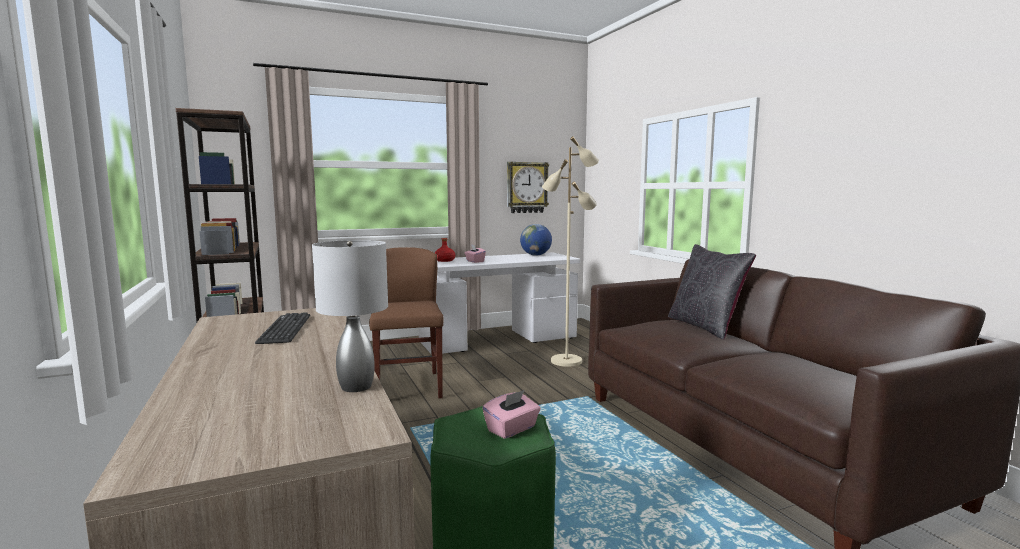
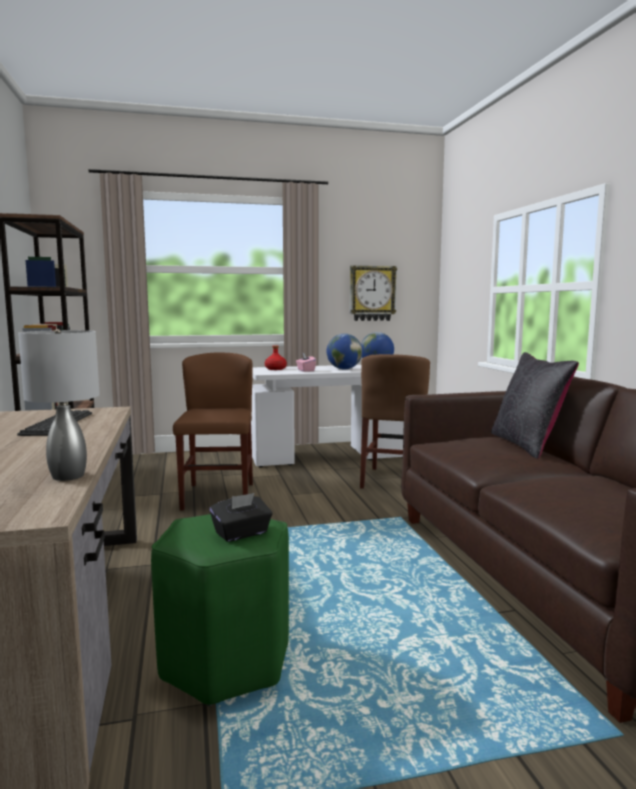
camera: 10 degrees right, 0 degrees up
(509, 259) = (344, 369): none -> globe
(512, 429) = (242, 533): pink tissue box -> black tissue box
(566, 361) = (395, 480): beige floor lamp -> brown chair

